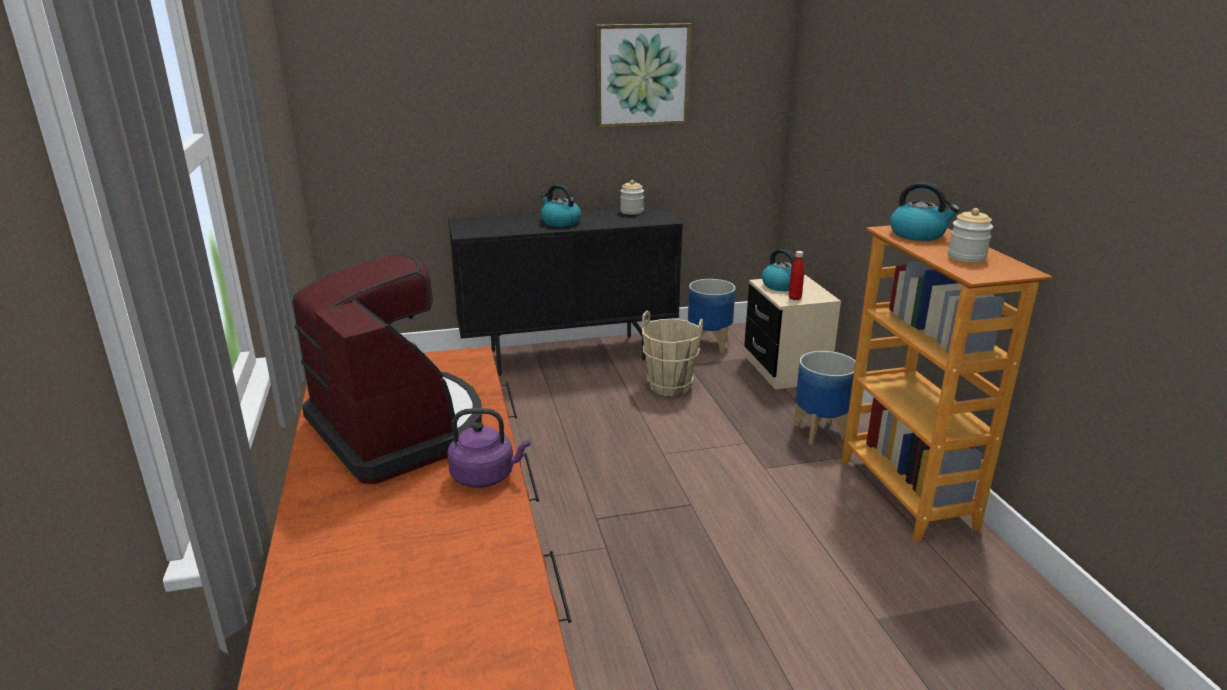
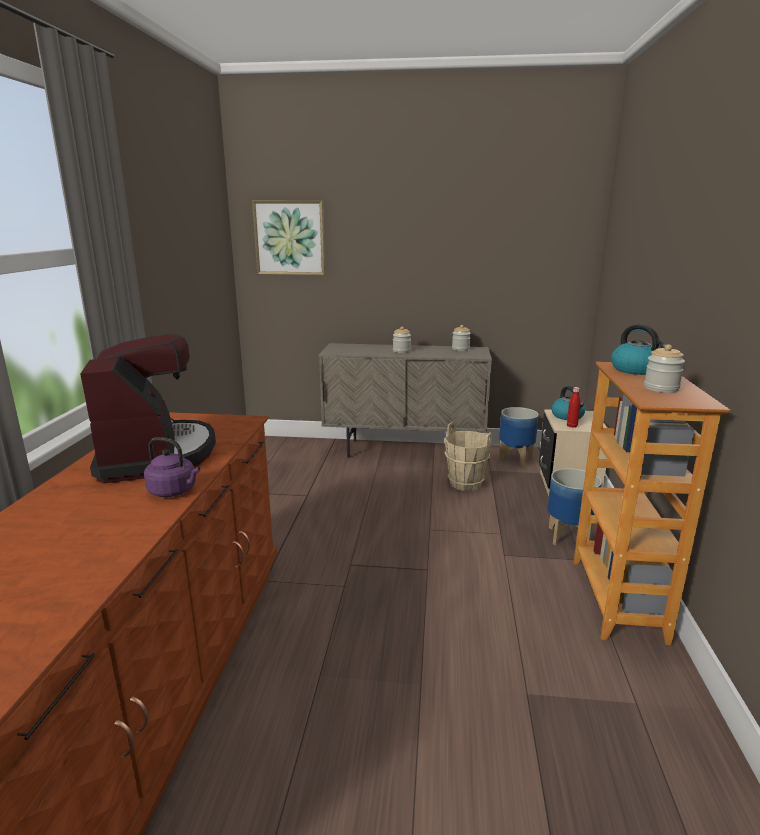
camera: 20 degrees right, 5 degrees down
(560, 222) = (401, 351): kettle -> jar
(568, 355) = (404, 451): black cabinet -> beige cabinet
(642, 75) = (476, 247): picture -> picture (290, 238)

